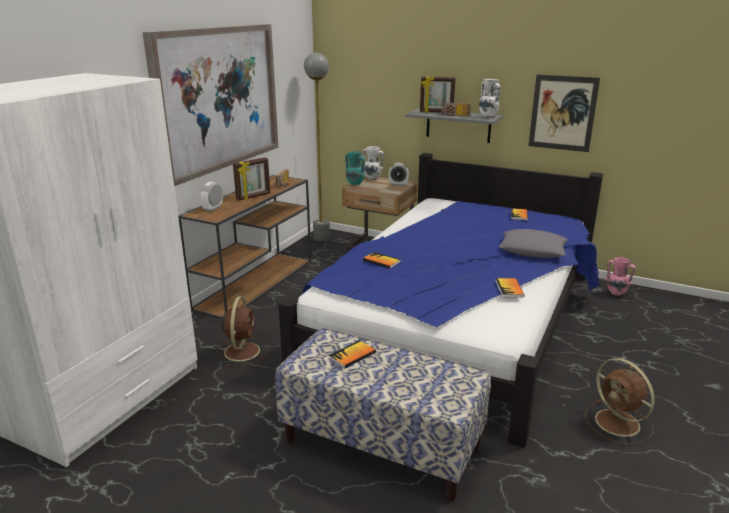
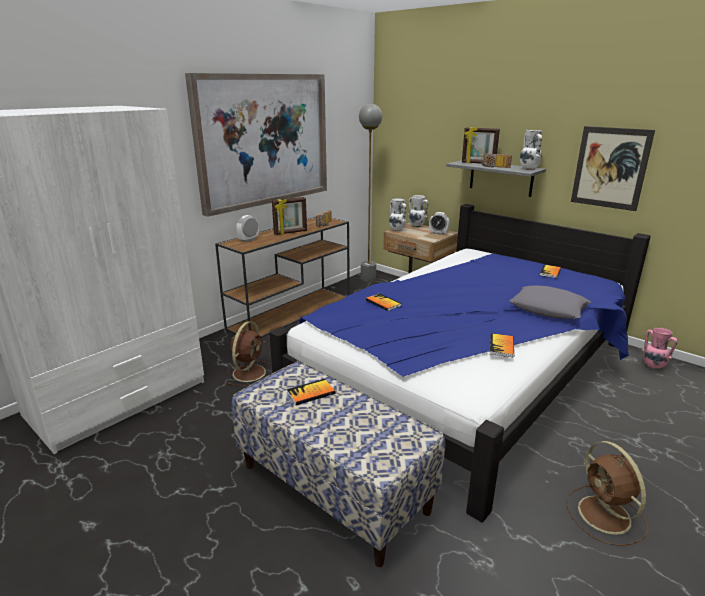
camera: 15 degrees right, 0 degrees up
(355, 184) = (397, 230): turquoise vase -> white vase

